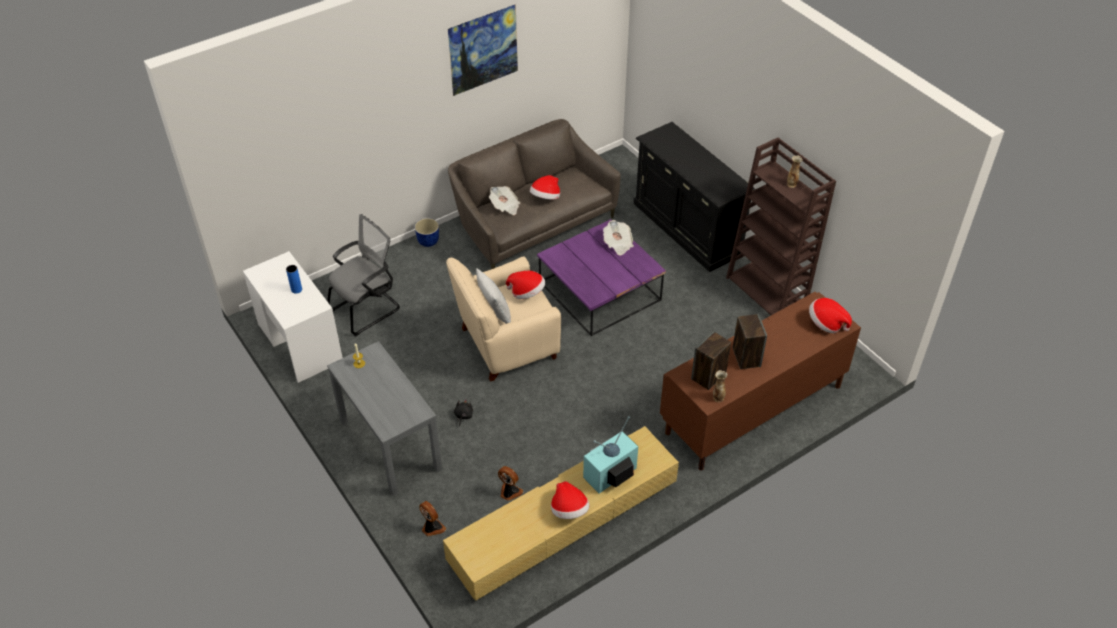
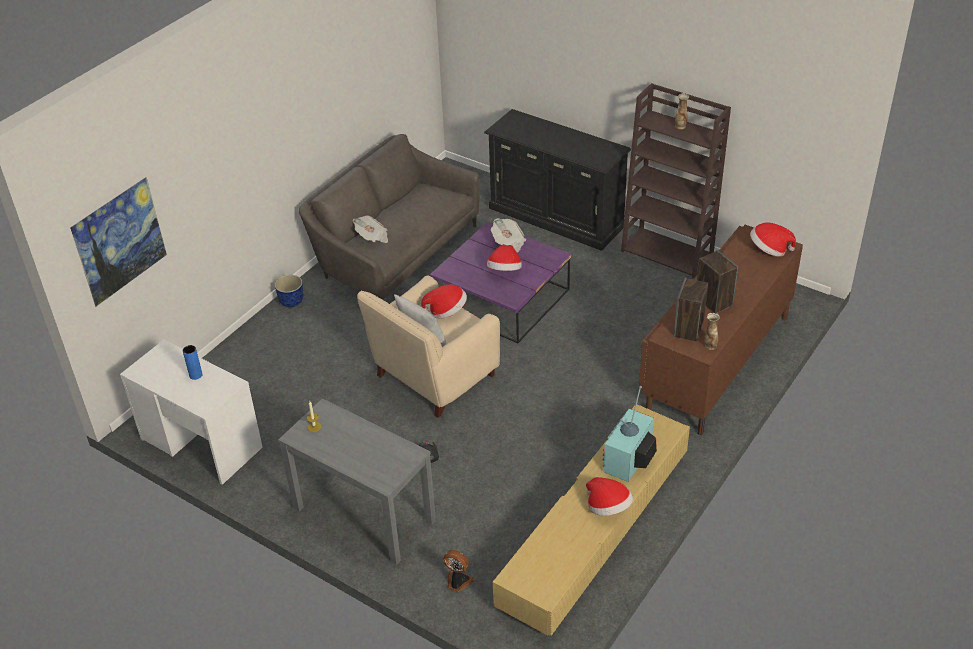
camera: 20 degrees left, 5 degrees down
(367, 309) = (260, 387): chair -> none
(484, 67) = (317, 87): picture -> picture (126, 261)
(509, 492) = (520, 519): fan -> none
(545, 198) = (411, 218): hat -> hat (505, 271)

